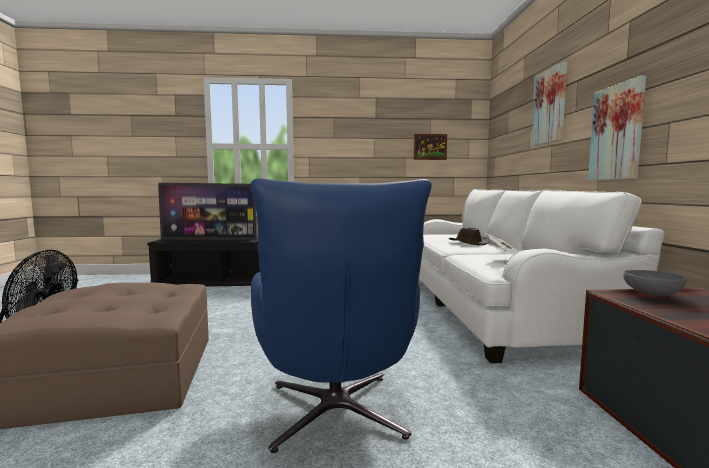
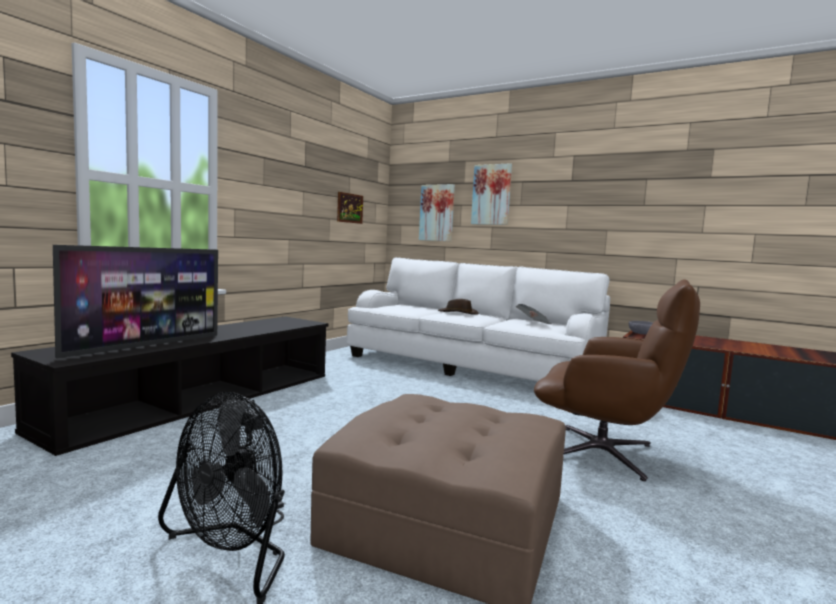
camera: 55 degrees left, 0 degrees up
(335, 410) = (602, 452): blue armchair -> brown armchair
(617, 132) = (566, 229): picture -> picture (437, 213)

